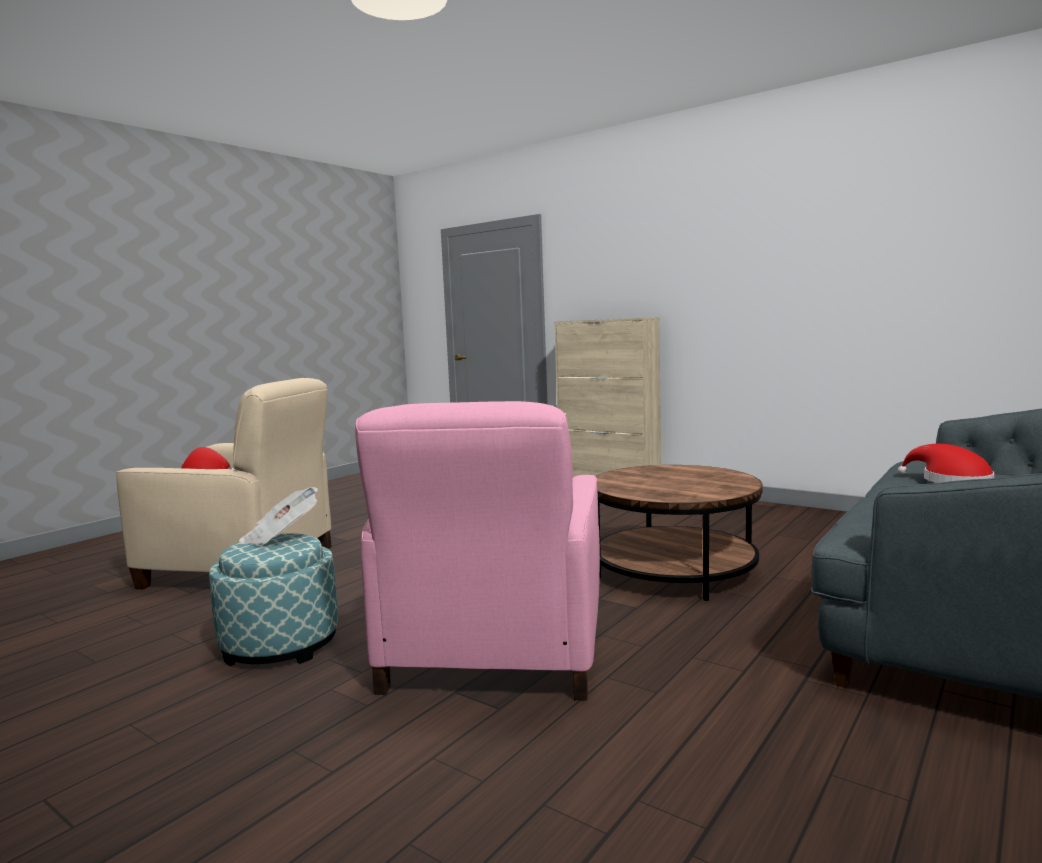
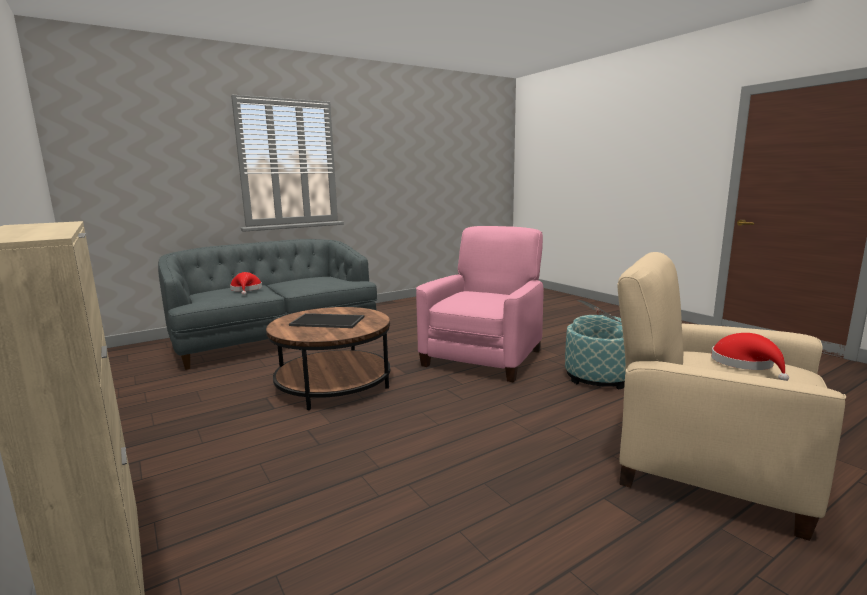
camera: 160 degrees left, 5 degrees up
(677, 481) = (328, 321): none -> tray

